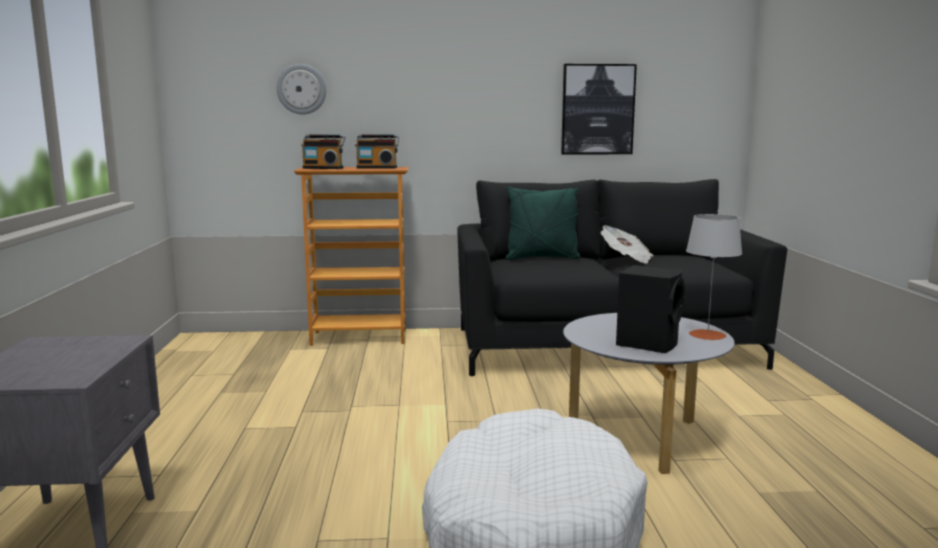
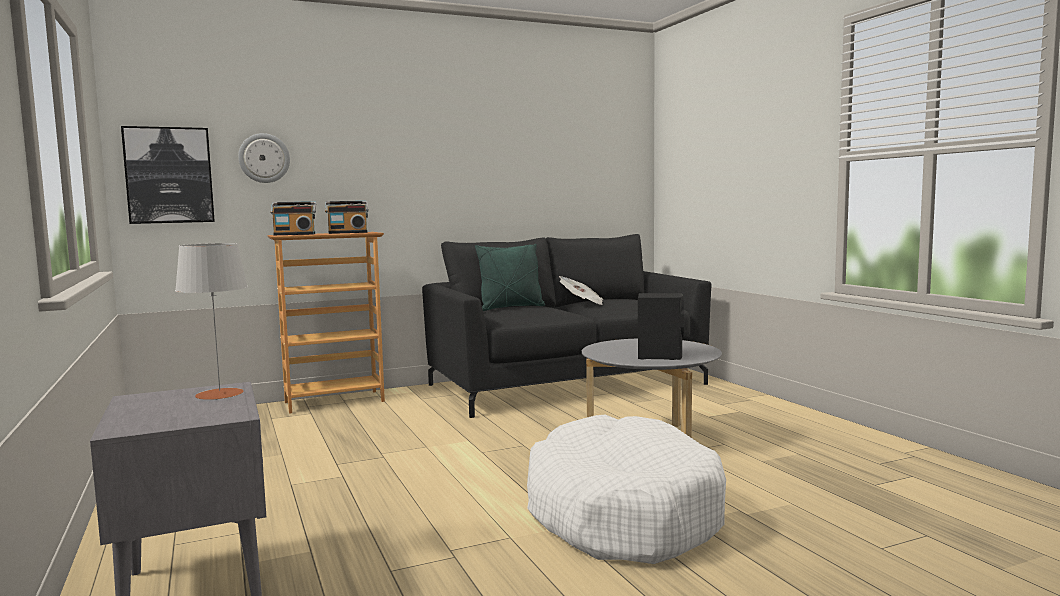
camera: 20 degrees left, 5 degrees down
(597, 109) = (537, 177): picture -> picture (169, 175)
(707, 335) = (695, 346): grey table lamp -> grey table lamp (220, 394)

